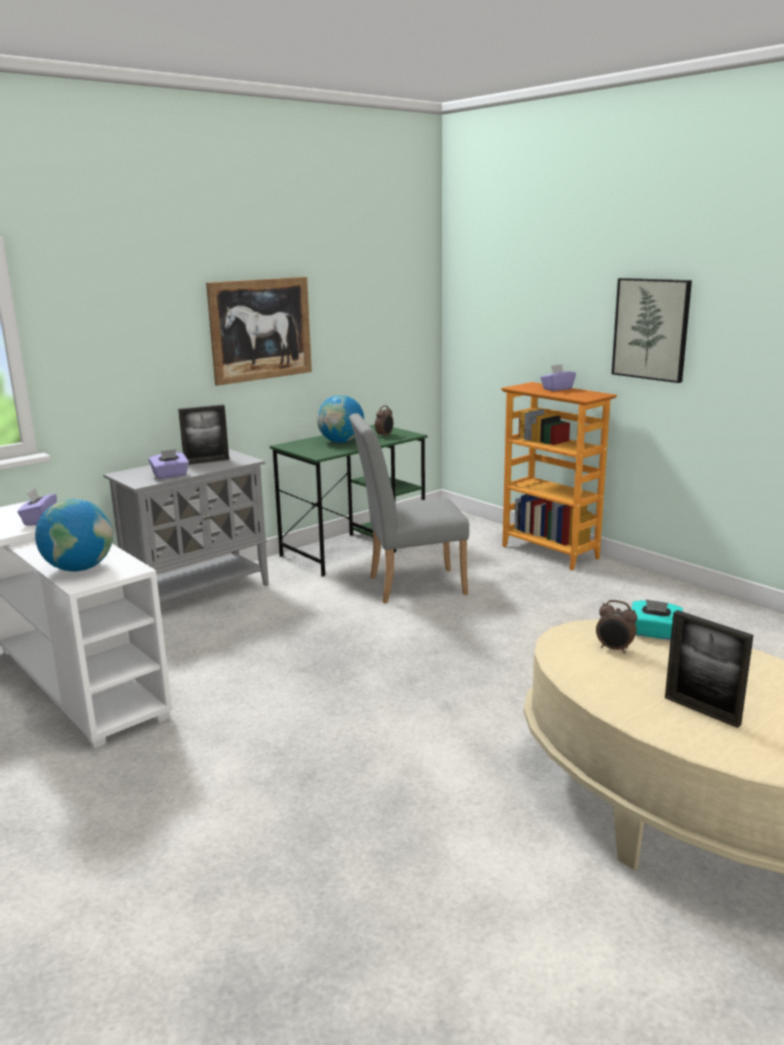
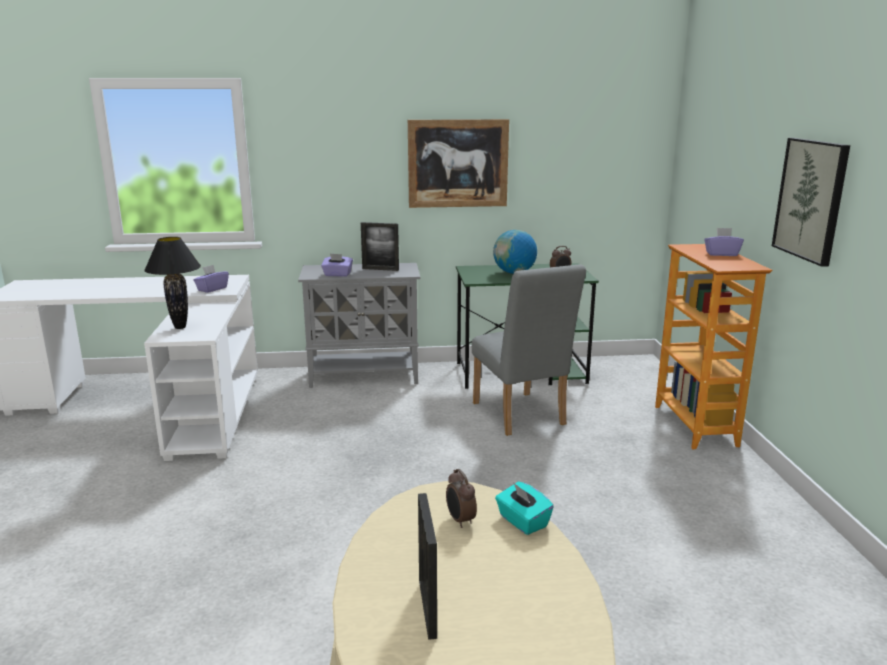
camera: 35 degrees right, 0 degrees up
(79, 568) = (180, 327): globe -> black table lamp
(409, 585) = (521, 416): grey chair -> grey chair turned 135 degrees counterclockwise

